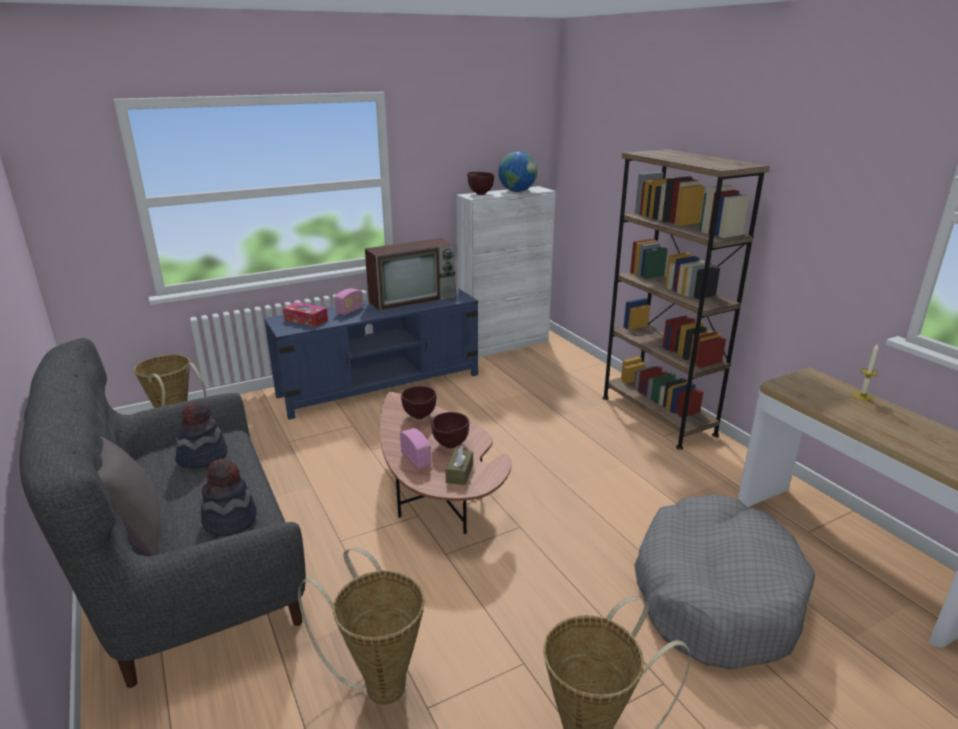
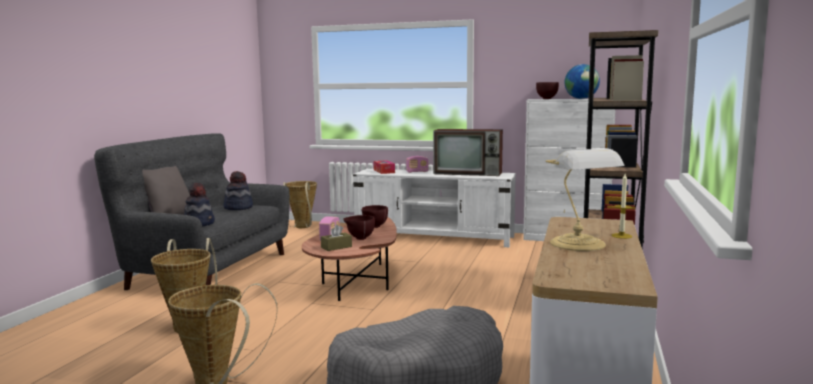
camera: 45 degrees right, 15 degrees down
(381, 385) = (434, 237): blue tv stand -> white tv stand
(877, 422) = (579, 244): none -> table lamp

